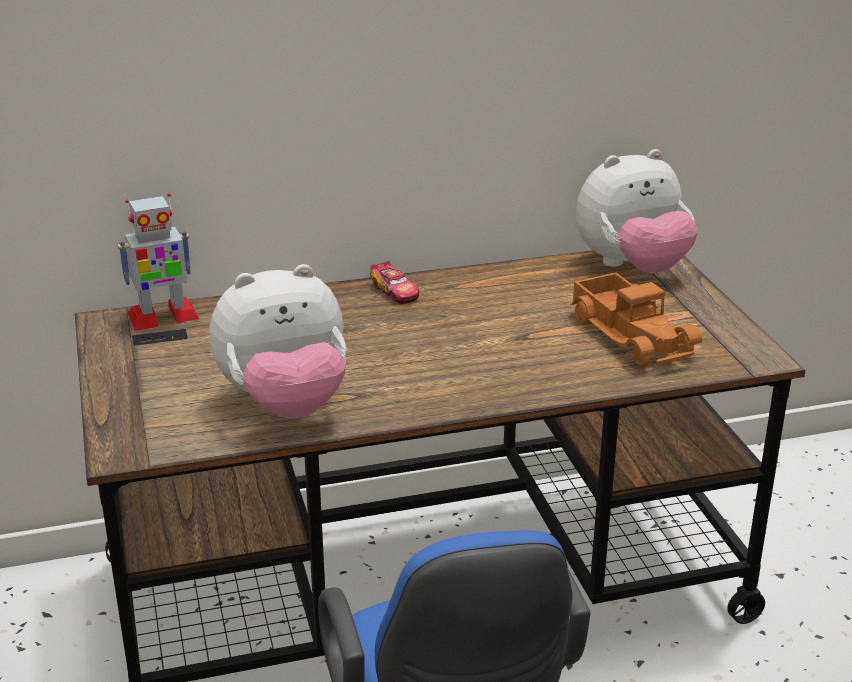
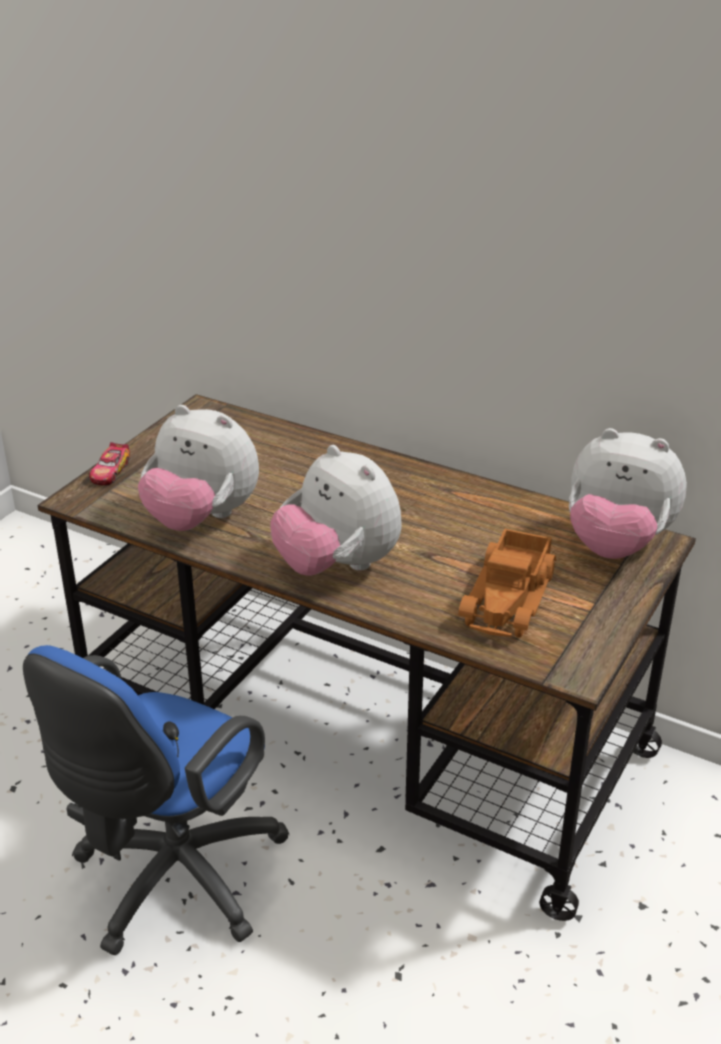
camera: 45 degrees right, 5 degrees up
(162, 316) = (234, 420): toy robot -> none
(395, 291) = (403, 474): toy car -> toy car (110, 472)
(471, 379) = (337, 566): none -> plush toy

